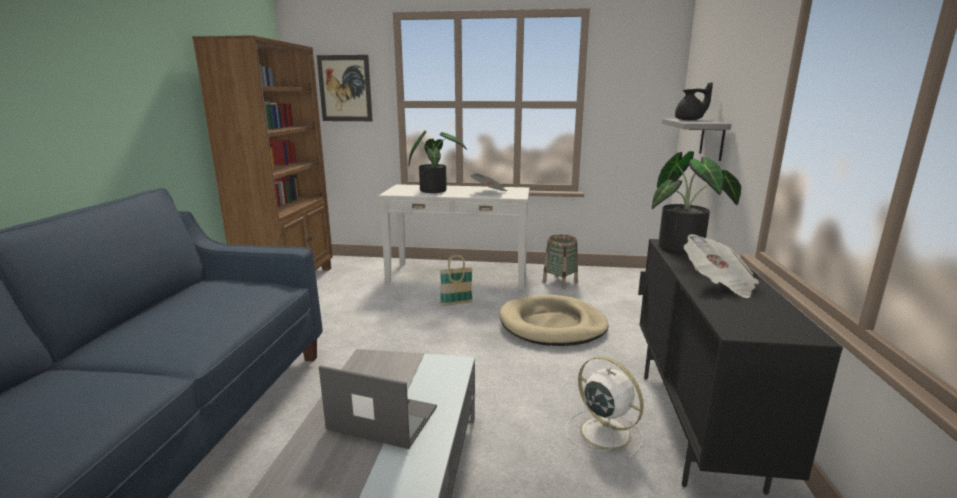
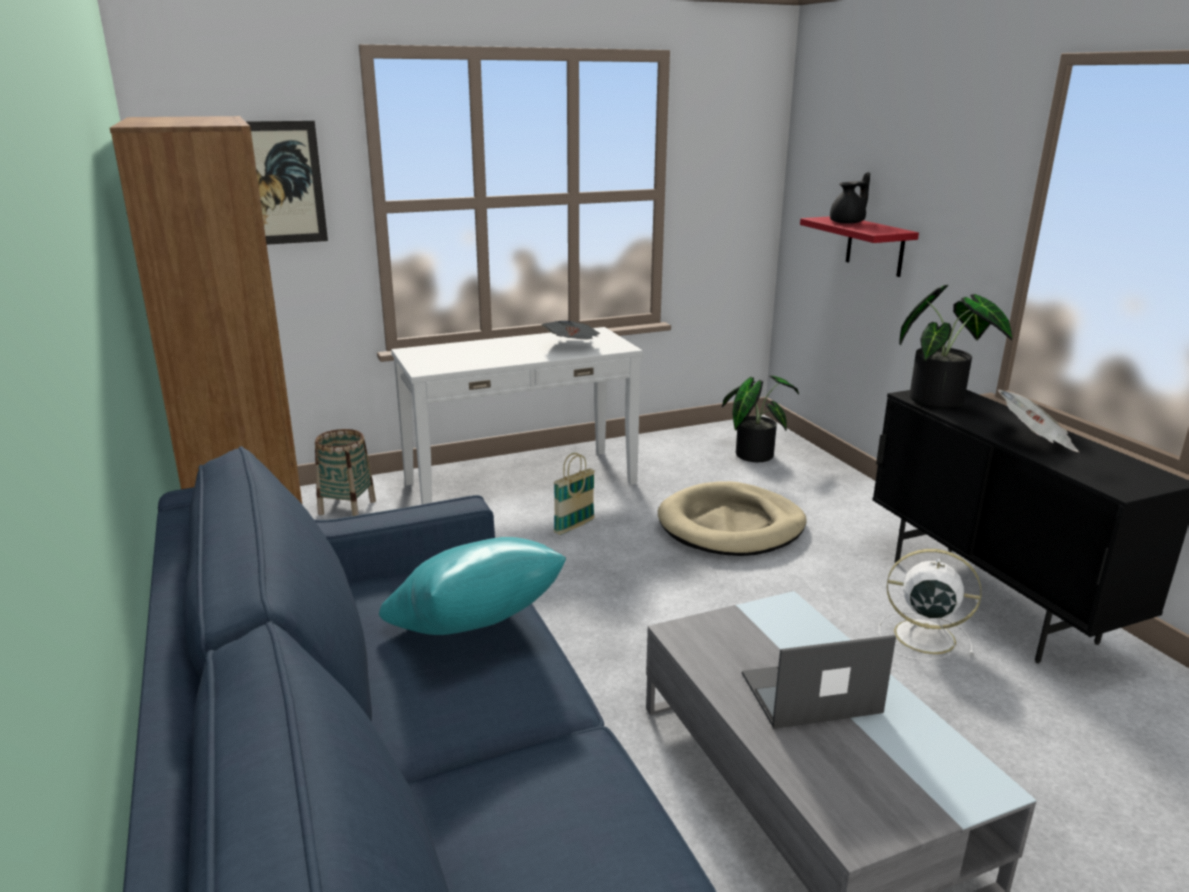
camera: 30 degrees left, 5 degrees up
(213, 311) = (475, 632): none -> turquoise pillow
(435, 190) = (482, 353): potted plant -> potted plant (753, 453)
(560, 282) = (669, 461): basket -> basket (347, 507)
(712, 139) = (875, 246): grey shelf -> red shelf

